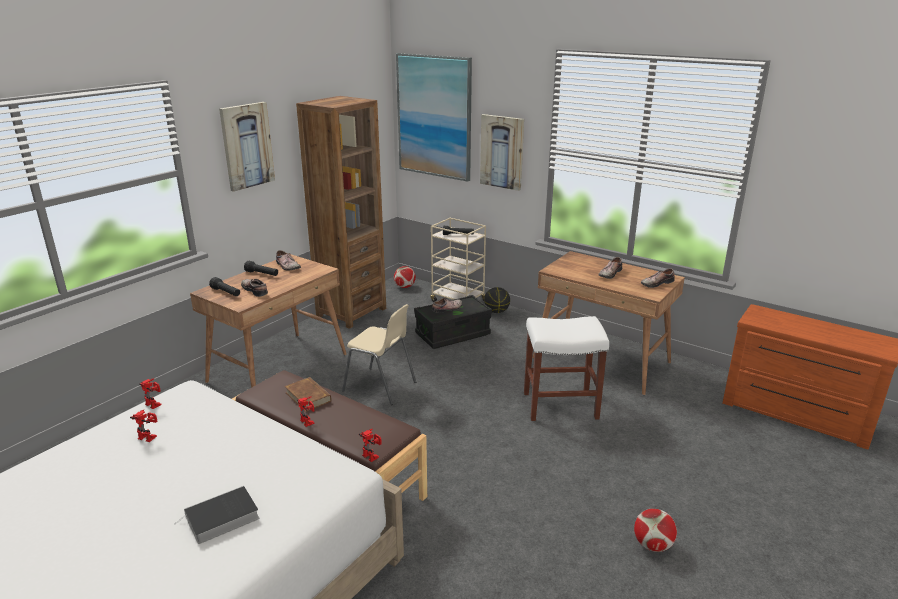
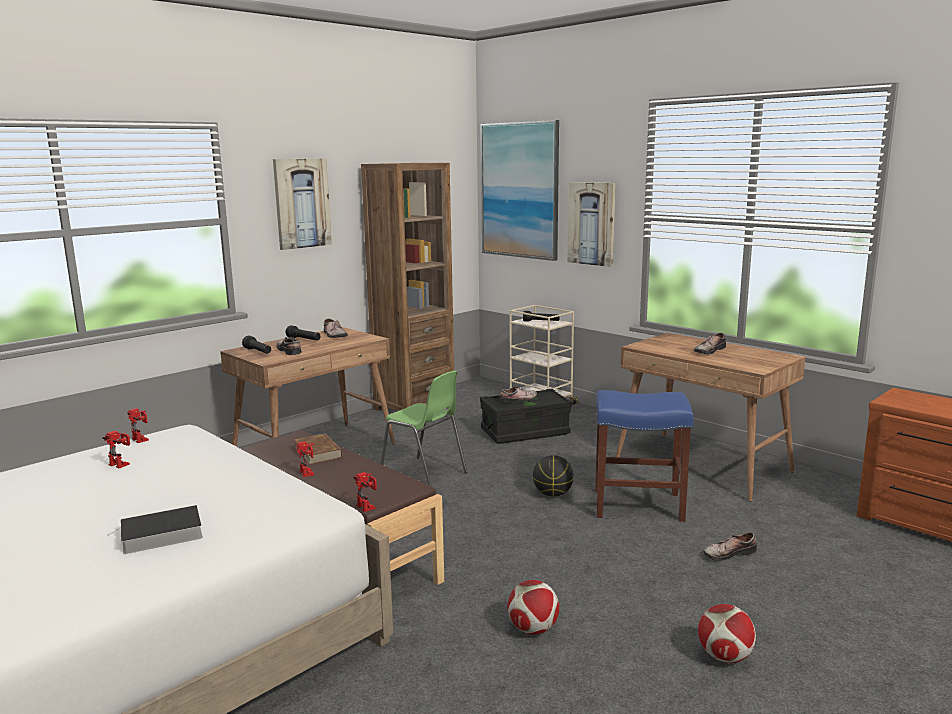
camera: 10 degrees right, 10 degrees down
(380, 387) = (424, 474): beige chair -> green chair
(405, 287) = (483, 388): football -> football (533, 629)
(497, 311) = (584, 414): basketball -> basketball (553, 494)
(559, 406) = (636, 505): white stool -> blue stool
(656, 283) = (765, 360): shoe -> shoe (728, 553)

